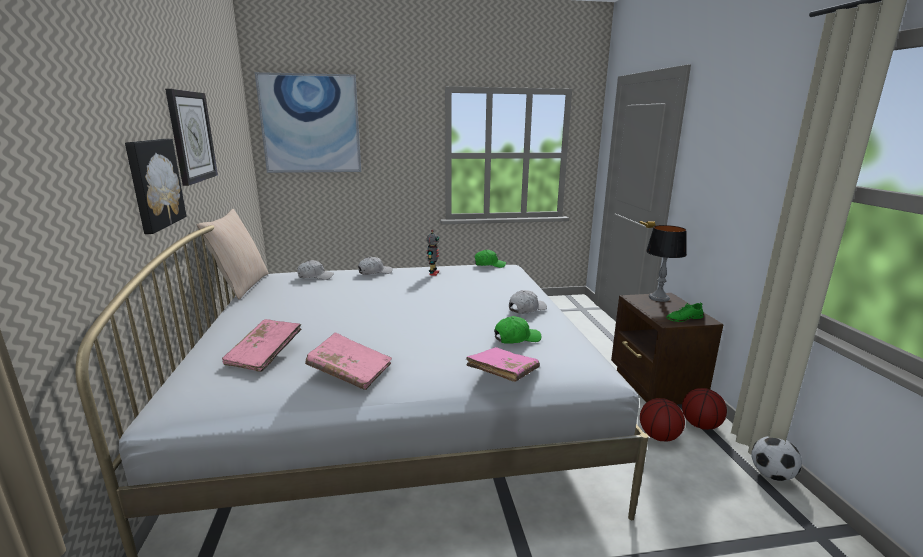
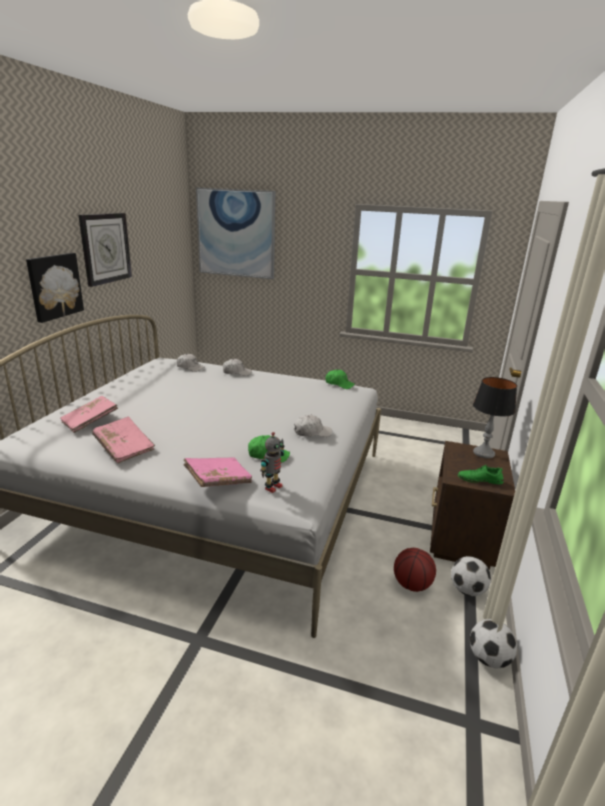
camera: 25 degrees right, 5 degrees up
(241, 286) = (137, 365): beige pillow -> none
(433, 273) = (279, 383): toy robot -> toy robot (272, 487)
(701, 425) = (467, 590): basketball -> football

